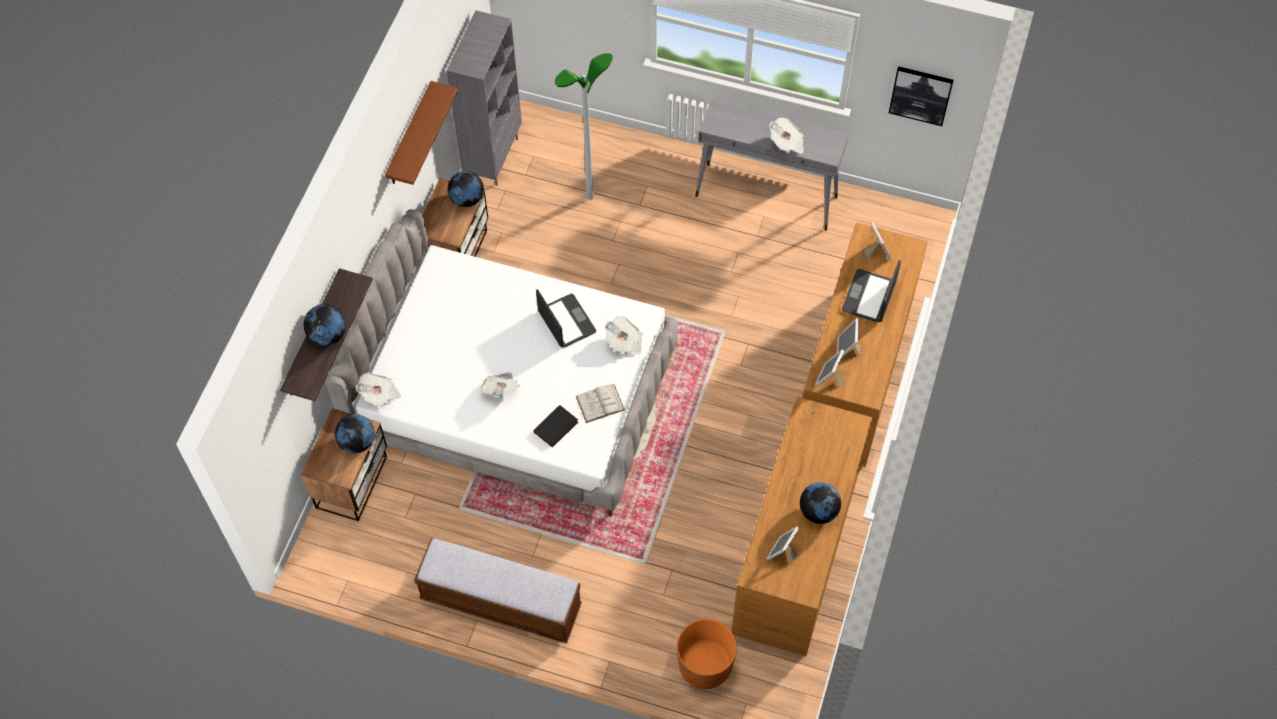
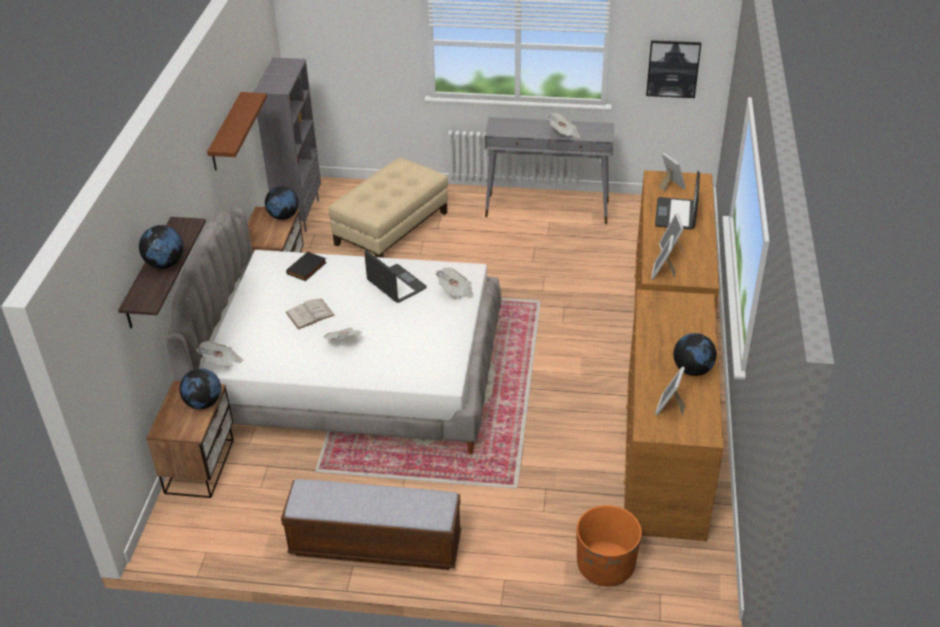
camera: 10 degrees left, 20 degrees down
(556, 428) = (406, 362): black book -> black book (307, 268)
(590, 197) = (392, 229): floor lamp -> beige ottoman
(600, 403) = (444, 338): white book -> white book (310, 314)

